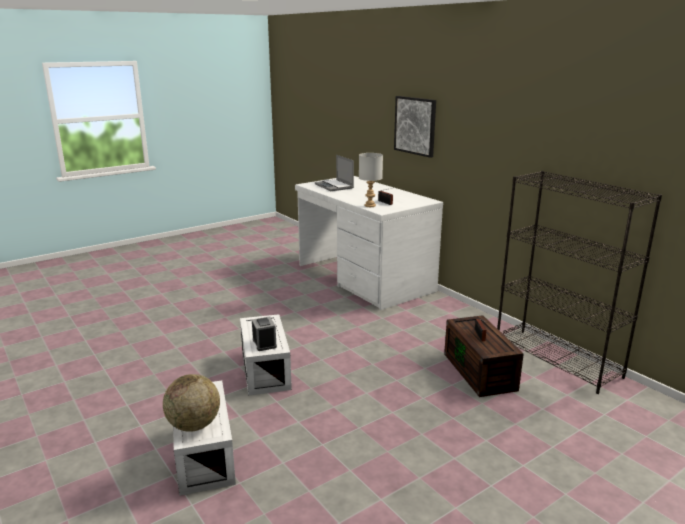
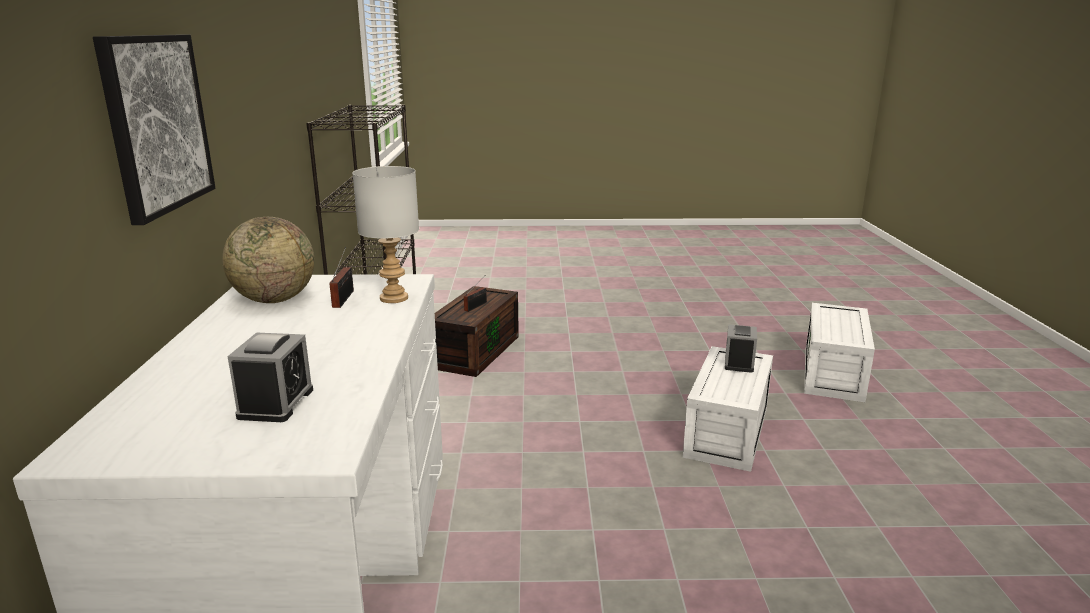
camera: 145 degrees left, 0 degrees up
(194, 425) = (847, 316): globe -> globe (274, 300)
(335, 186) = (276, 403): laptop -> alarm clock

